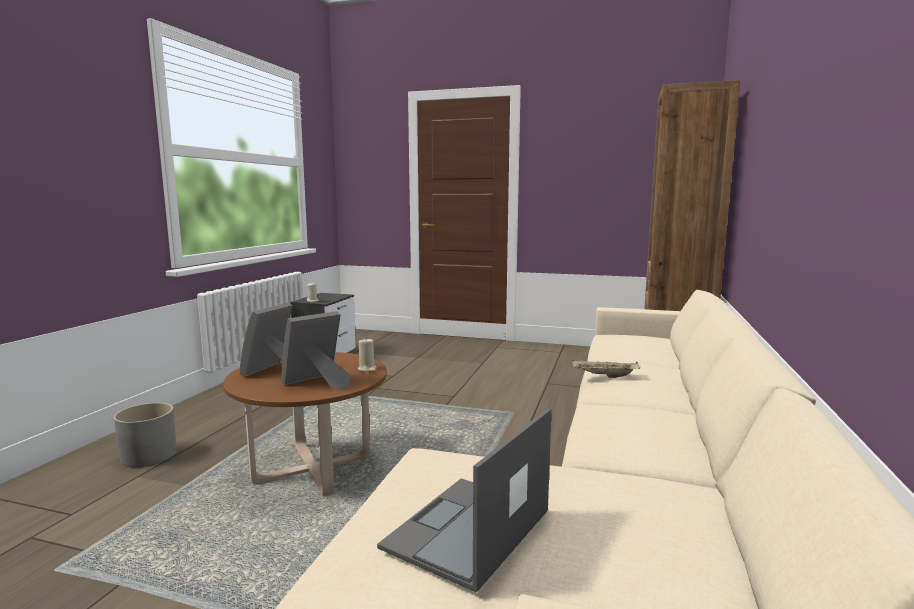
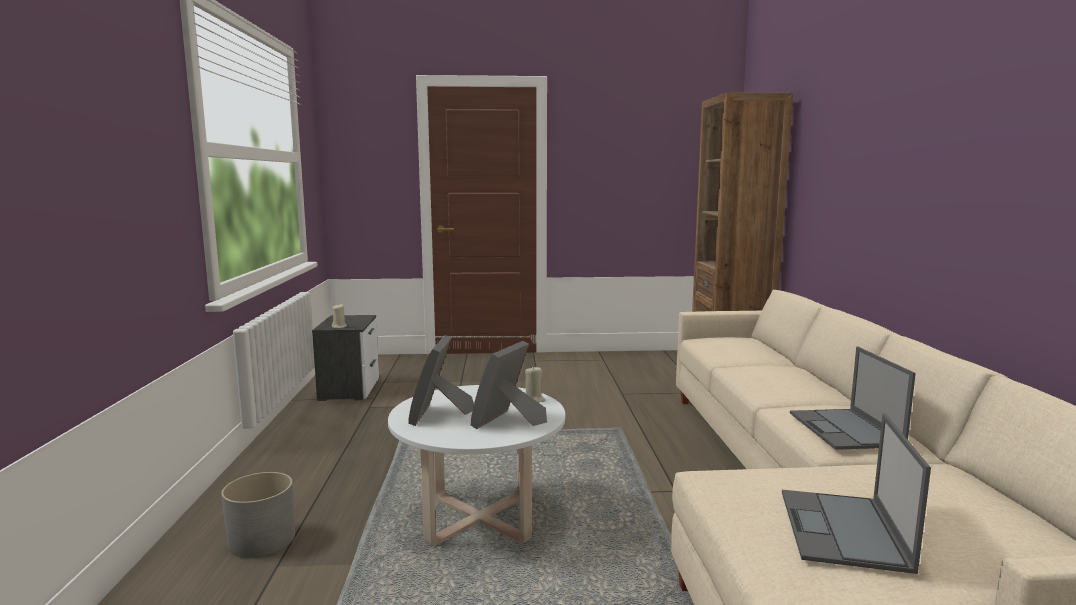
camera: 20 degrees left, 0 degrees up
(312, 469) = (479, 519): brown coffee table -> white coffee table
(604, 376) = (755, 380): beige tray -> none
(631, 434) = (846, 430): none -> laptop

